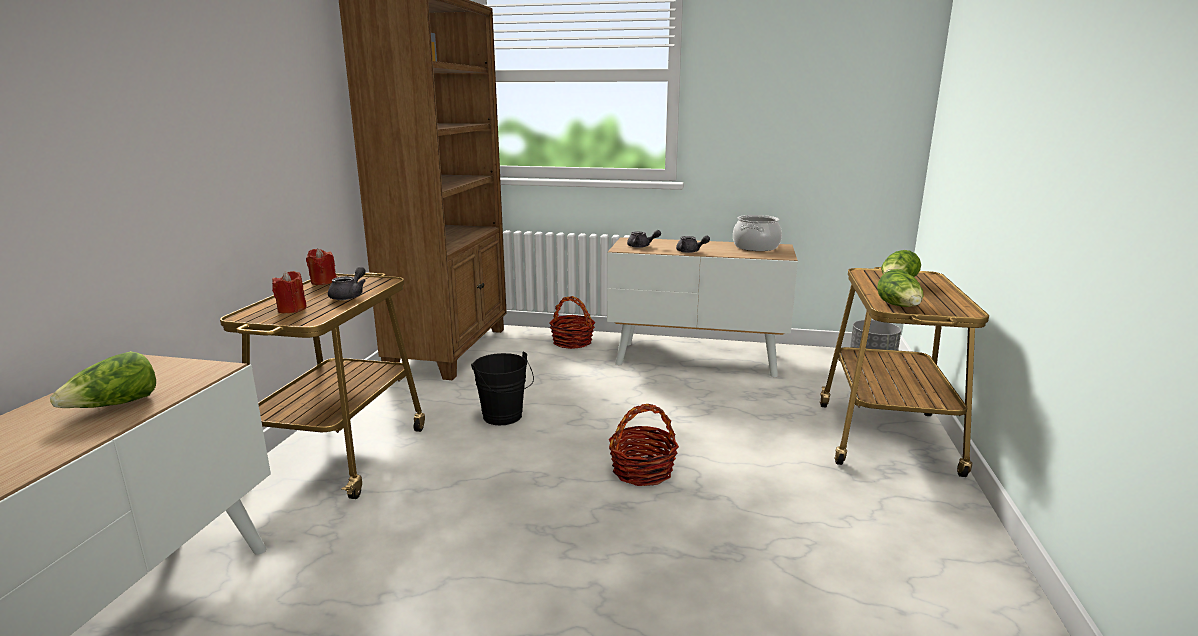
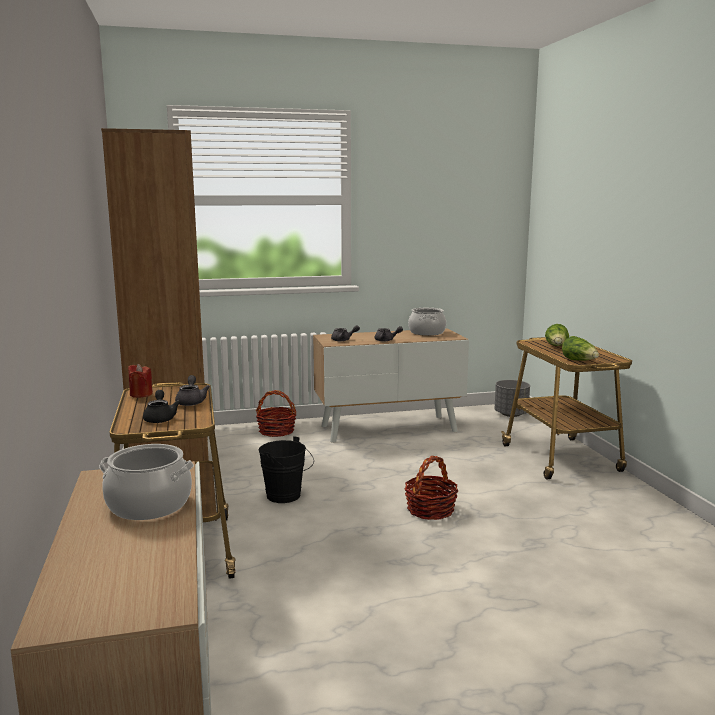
camera: 25 degrees left, 5 degrees down
(114, 406) = (149, 505): lettuce -> cooking pot
(292, 309) = (160, 418): red candle -> black teapot

